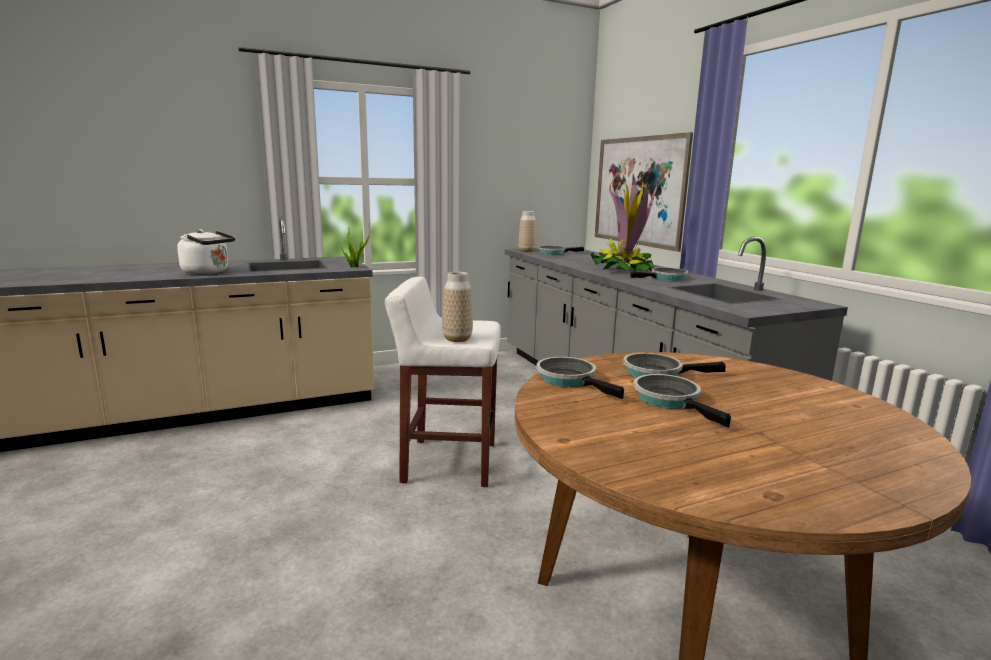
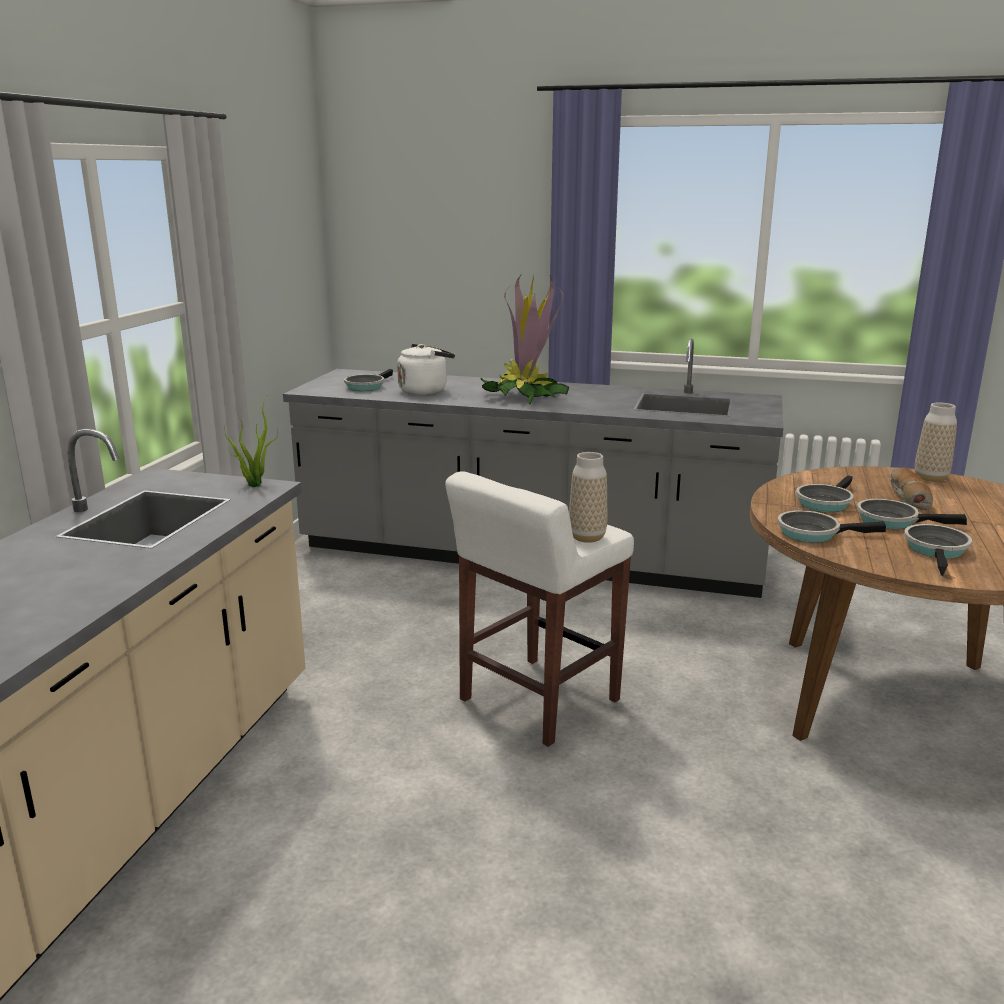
camera: 50 degrees left, 5 degrees up
(208, 272) = (100, 575): white kettle -> white kettle (425, 390)
(526, 251) = (325, 391): vase -> vase (930, 478)
(638, 191) = (442, 282): picture -> none
(666, 278) = (594, 398): frying pan -> frying pan (936, 551)
(760, 398) = (907, 496): none -> bread

